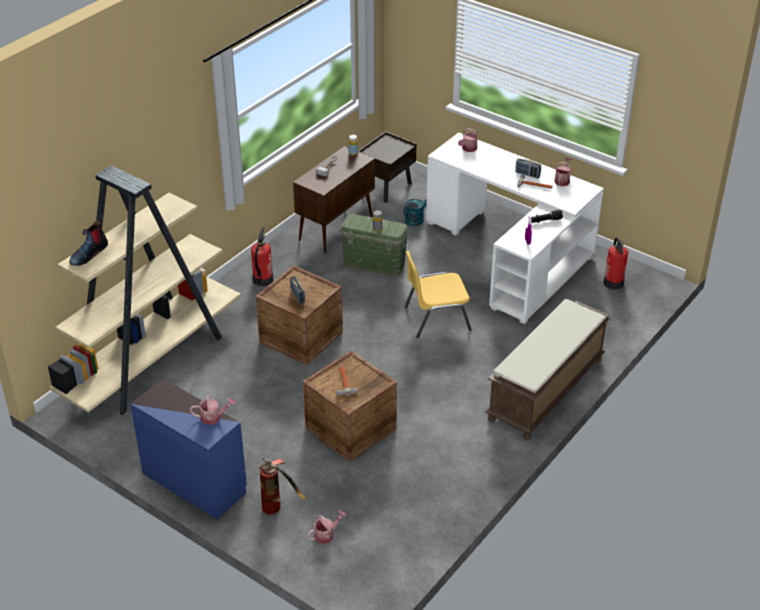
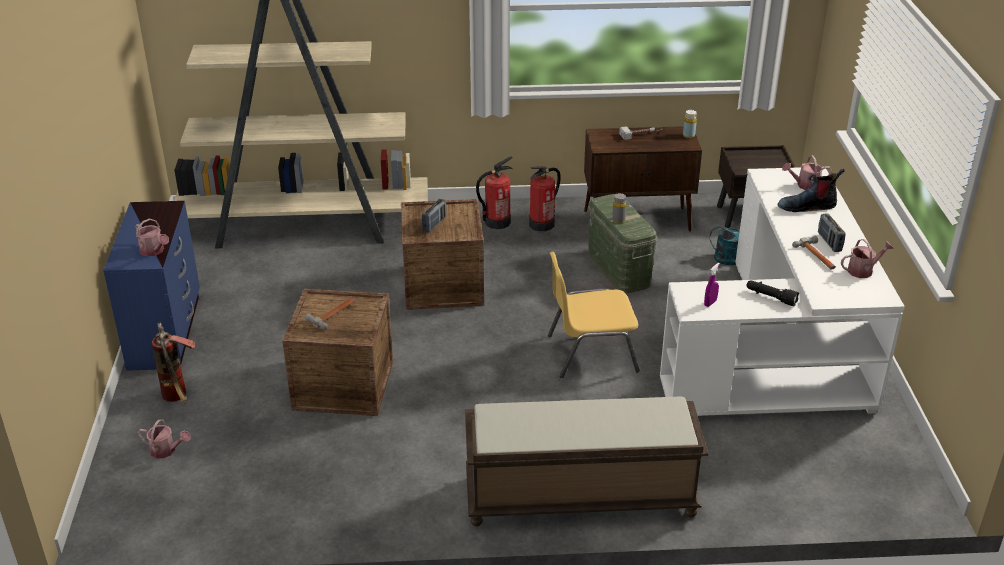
camera: 50 degrees right, 5 degrees down
(89, 253) = (226, 49): boot -> boot (807, 206)
(436, 318) = (590, 352): yellow chair -> yellow chair turned 45 degrees counterclockwise
(613, 282) = (857, 454): fire extinguisher -> fire extinguisher (542, 224)

